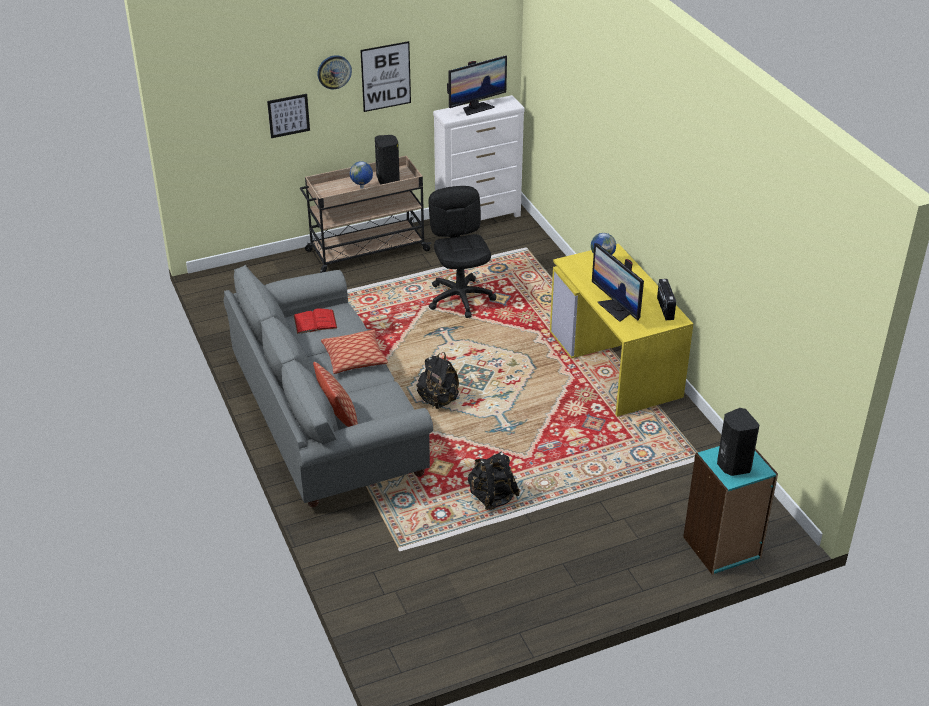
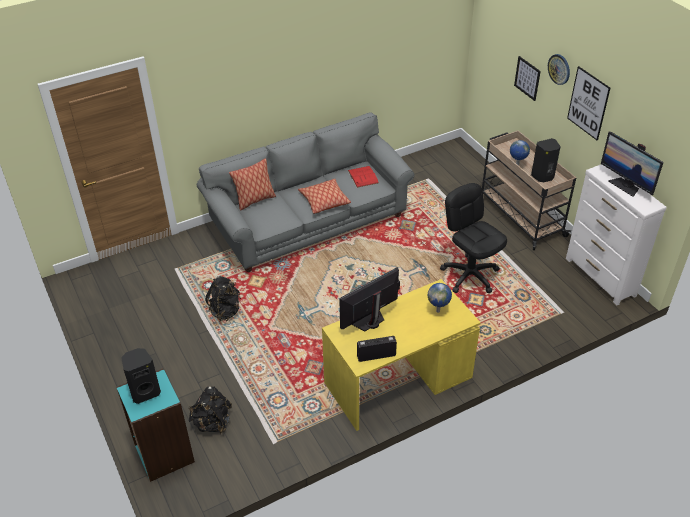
camera: 85 degrees right, 5 degrees up
(438, 400) = (333, 274): black backpack -> black backpack (212, 423)
(460, 298) = (470, 275): black office chair -> black office chair turned 105 degrees counterclockwise

